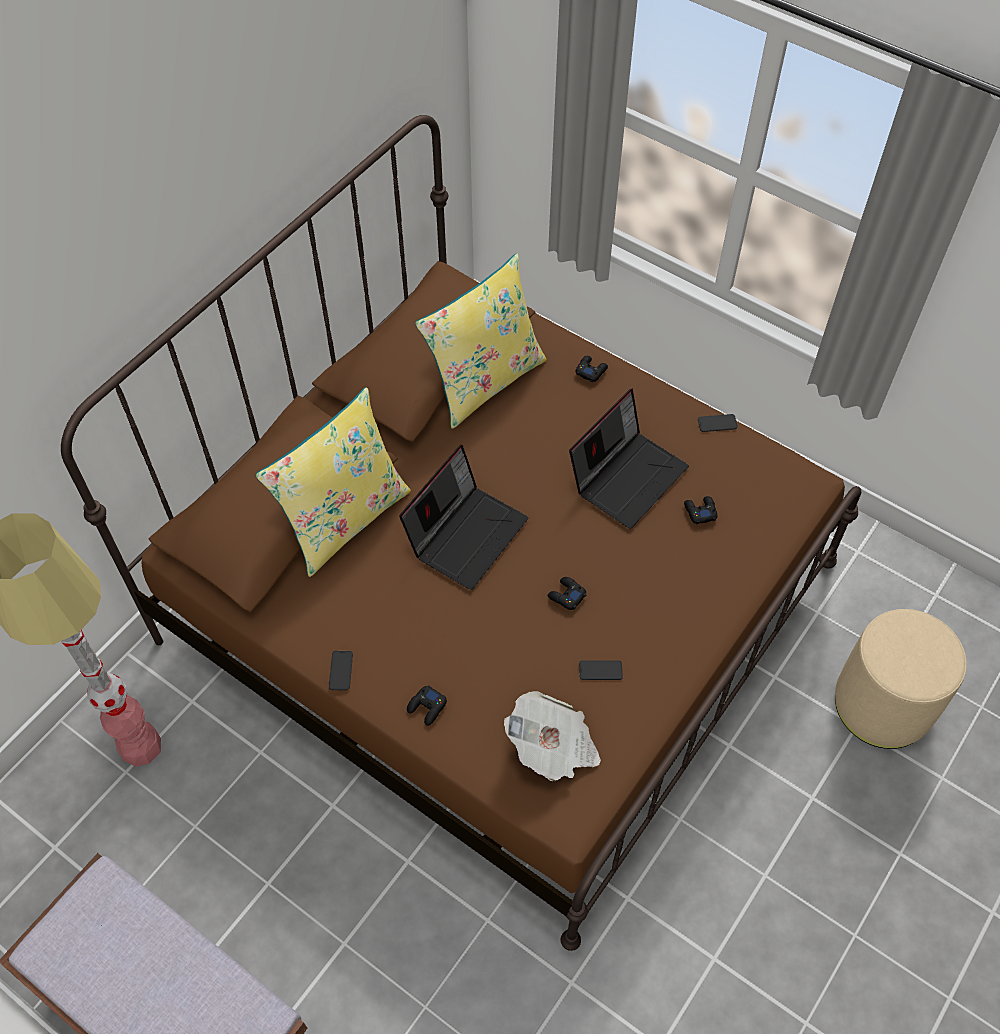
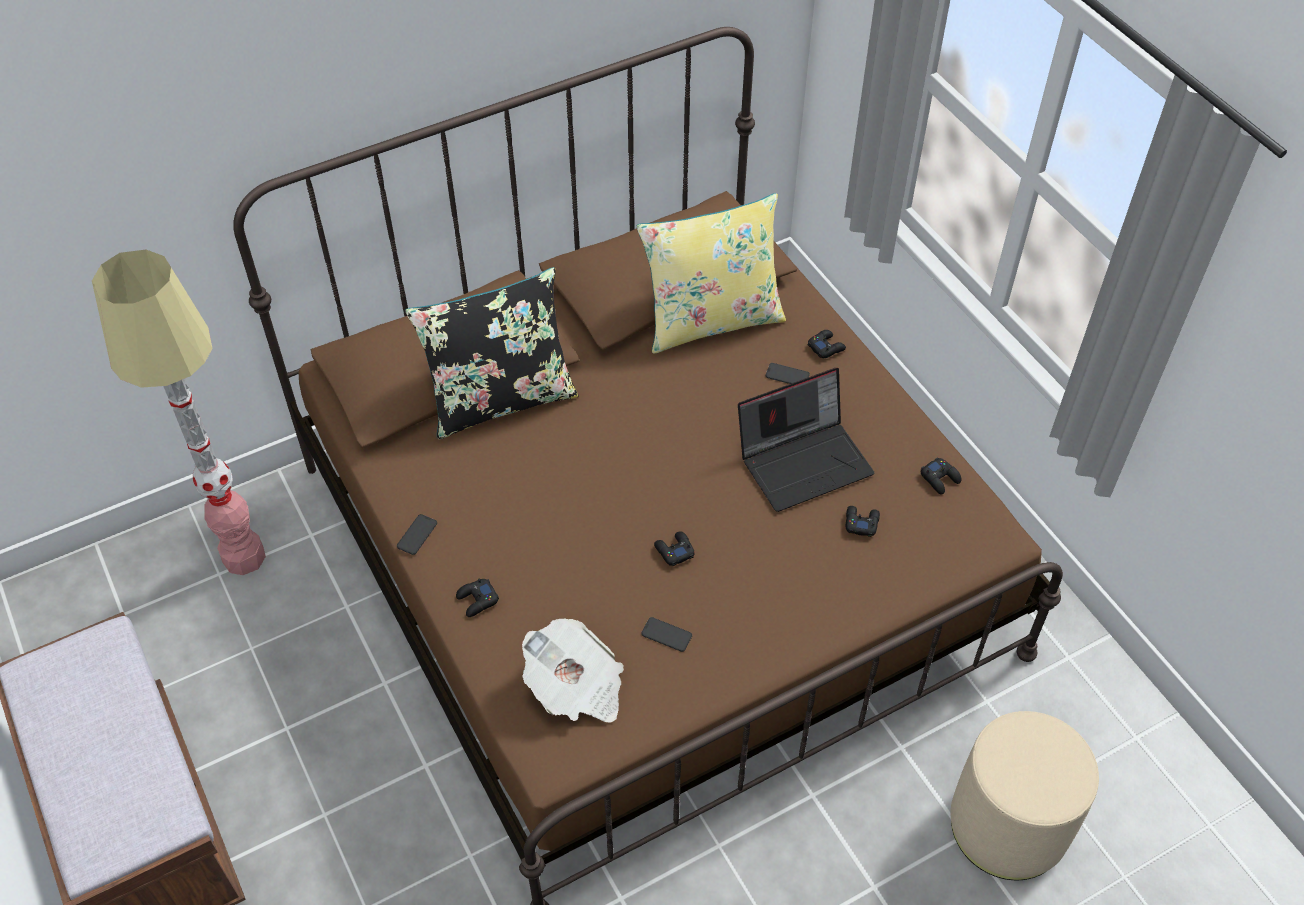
camera: 25 degrees right, 5 degrees down
(344, 519) = (501, 399): yellow pillow -> black pillow
(466, 533) = (609, 455): laptop -> none
(717, 423) = (931, 443): phone -> phone (787, 375)
(739, 450) = (940, 478): none -> black game controller

